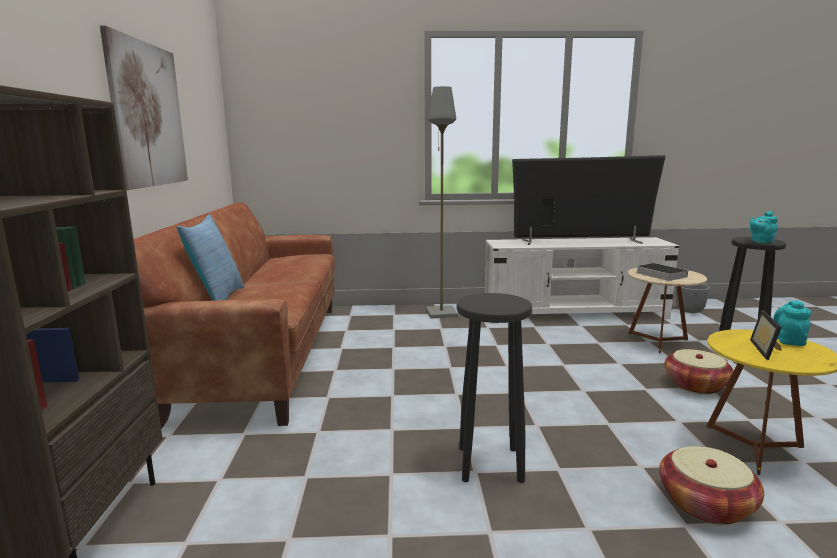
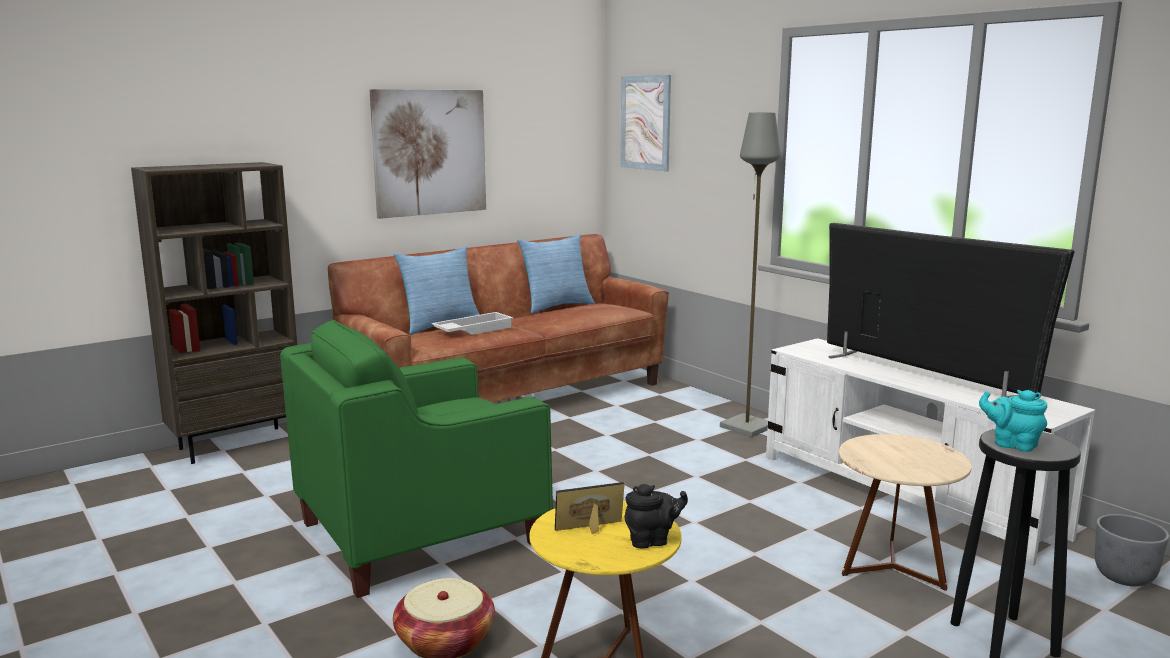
camera: 55 degrees right, 0 degrees up
(256, 265) = (556, 306): none -> pillow
(273, 291) = (473, 330): none -> white tray
(281, 102) = (645, 123): none -> picture
(489, 463) = (420, 532): black stool -> green armchair
(659, 274) = (890, 452): book -> none
(695, 385) = (754, 613): basket -> none
(789, 340) = (652, 541): turquoise teapot -> black teapot

